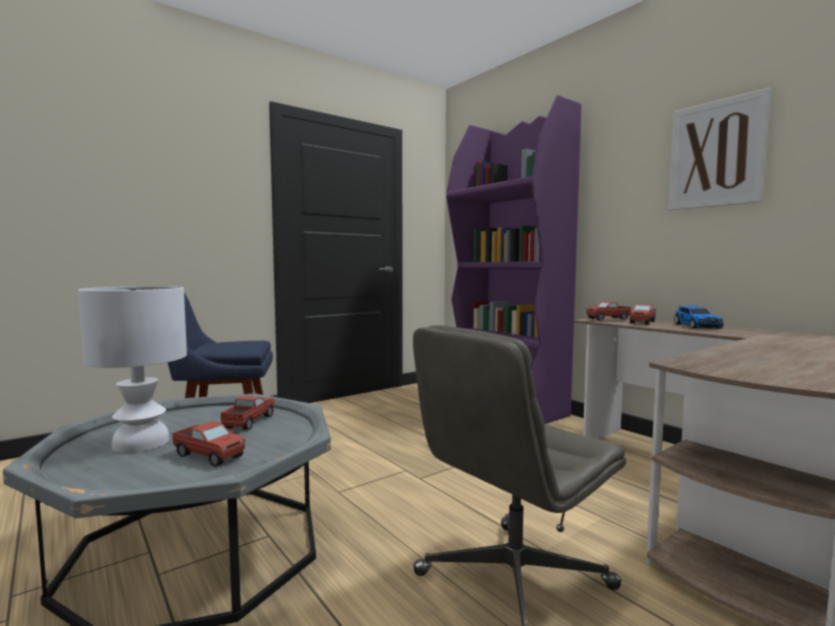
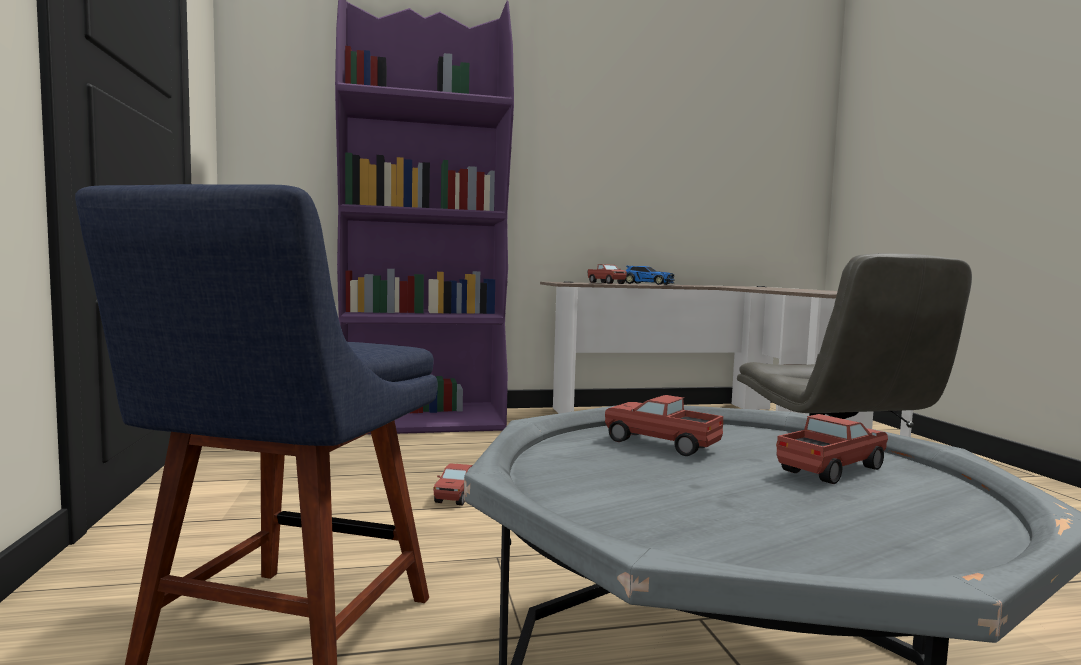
camera: 65 degrees left, 0 degrees up
(142, 442) = (748, 507): white table lamp -> none
(608, 319) = (575, 282): toy truck -> toy truck (457, 495)
(715, 154) = (638, 123): picture -> none

